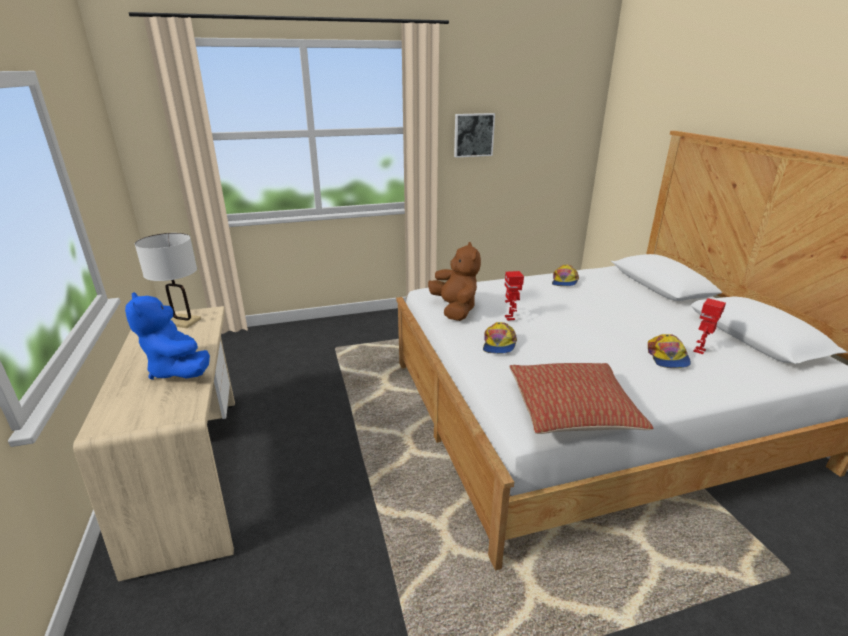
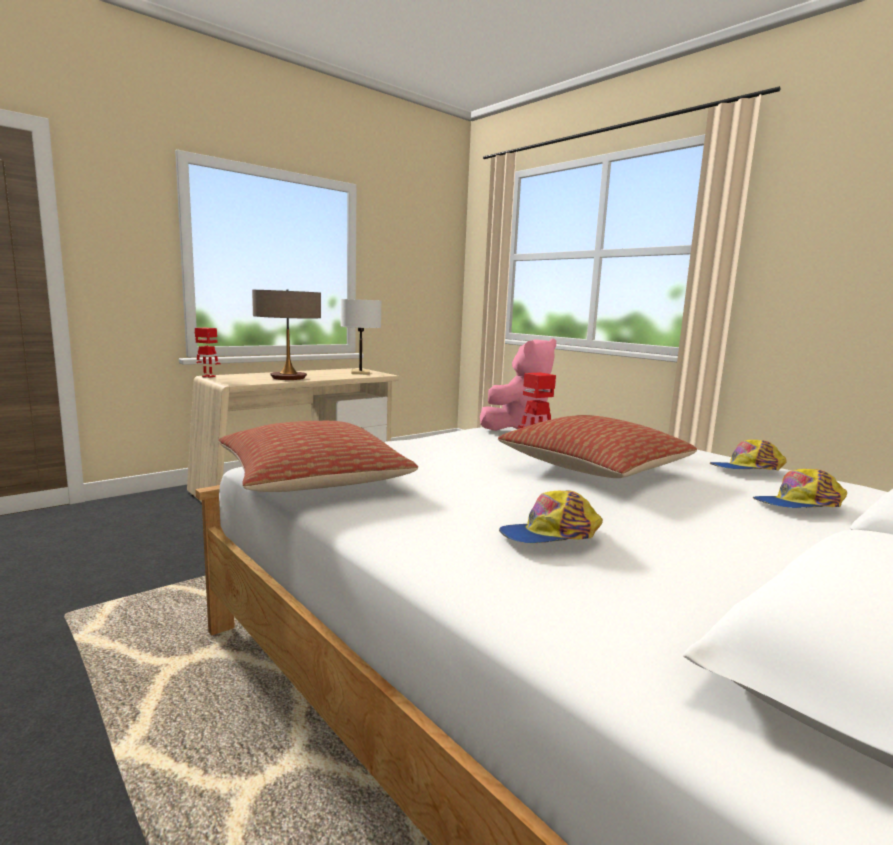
camera: 65 degrees right, 15 degrees down
(179, 370) = (288, 378): blue plush toy -> table lamp
(455, 310) = (518, 428): brown plush toy -> pink plush toy
(473, 135) = (820, 254): picture -> none
(499, 344) = (452, 447): cap -> cap (798, 505)
(562, 315) = (594, 468): none -> pillow
(700, 351) = (636, 571): toy robot -> toy robot (208, 376)

